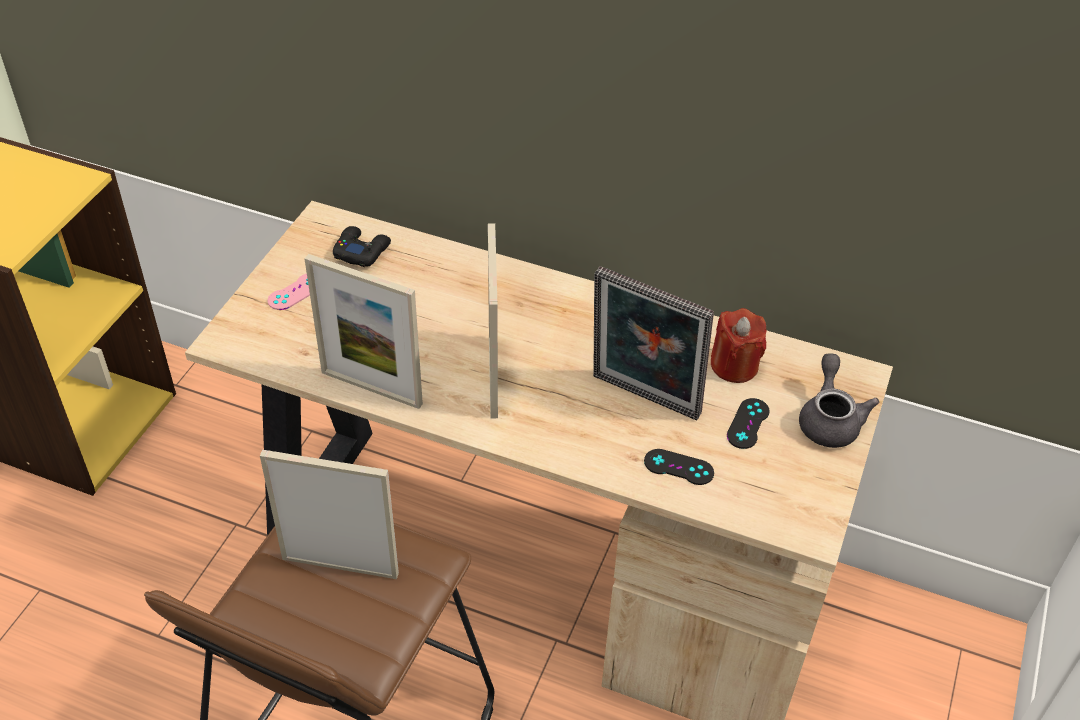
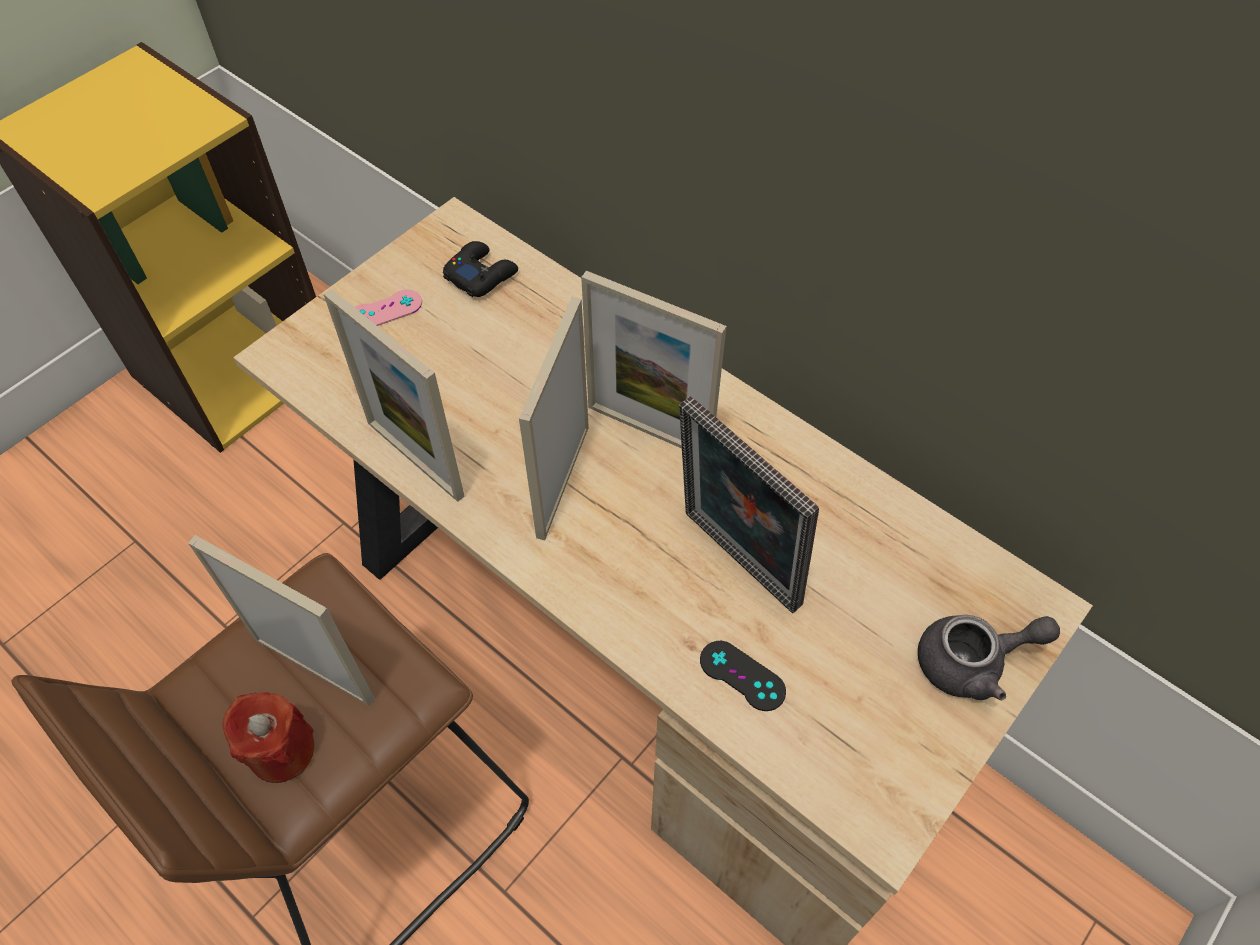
camera: 20 degrees right, 10 degrees up
(542, 328) = (649, 430): none -> picture frame
(734, 366) = (873, 546): red candle -> red candle (281, 751)
(748, 423) = (859, 637): black game controller -> none
(829, 420) = (972, 663): grey teapot -> grey teapot turned 60 degrees clockwise

